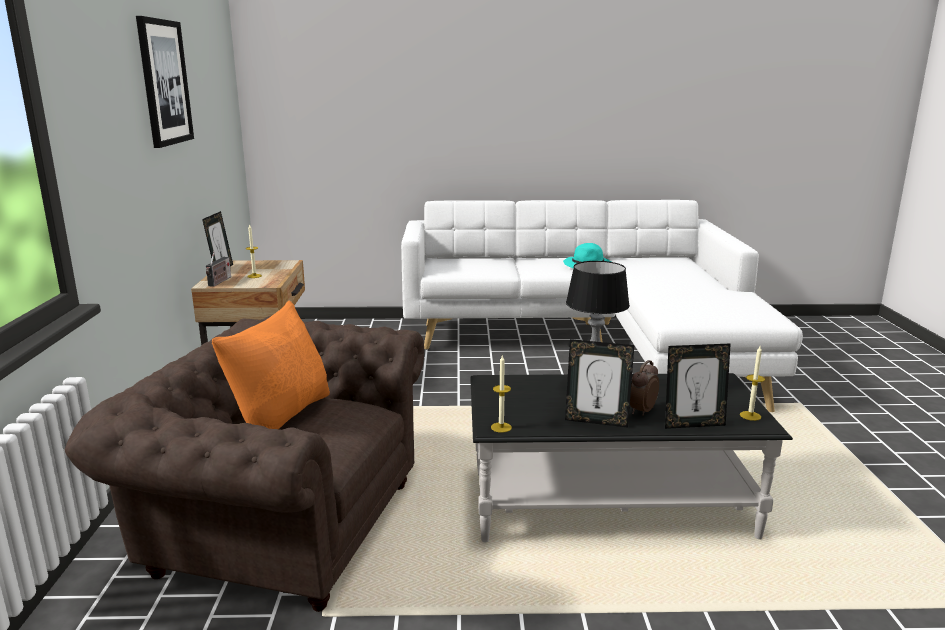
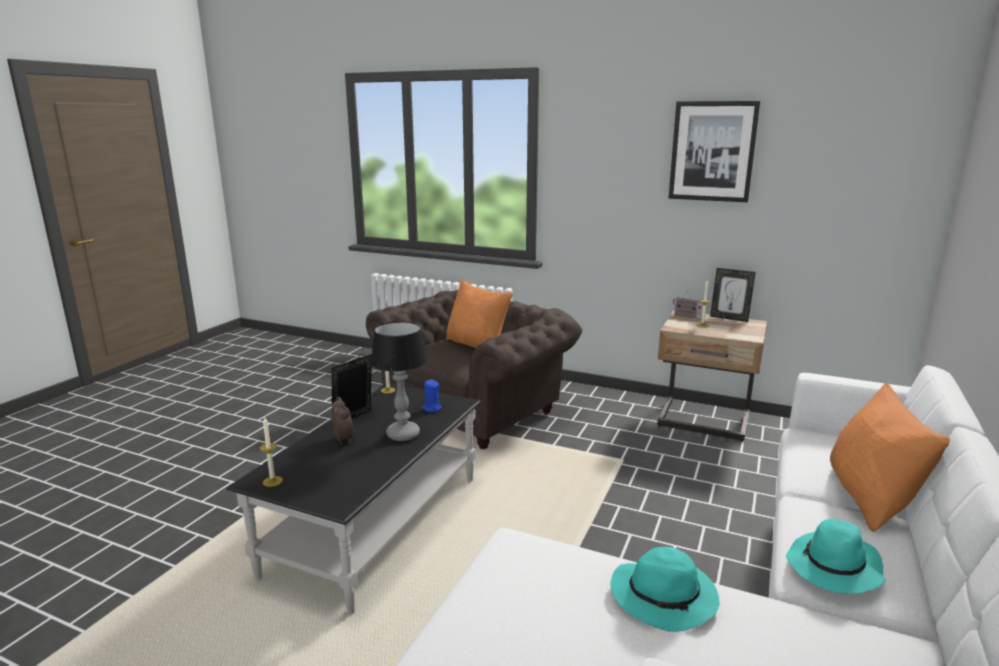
camera: 115 degrees right, 0 degrees up
(510, 262) = (870, 499): none -> orange pillow
(521, 390) = (432, 408): none -> blue candle
(660, 288) = (665, 597): none -> turquoise hat
(693, 424) = (299, 451): picture frame -> none

